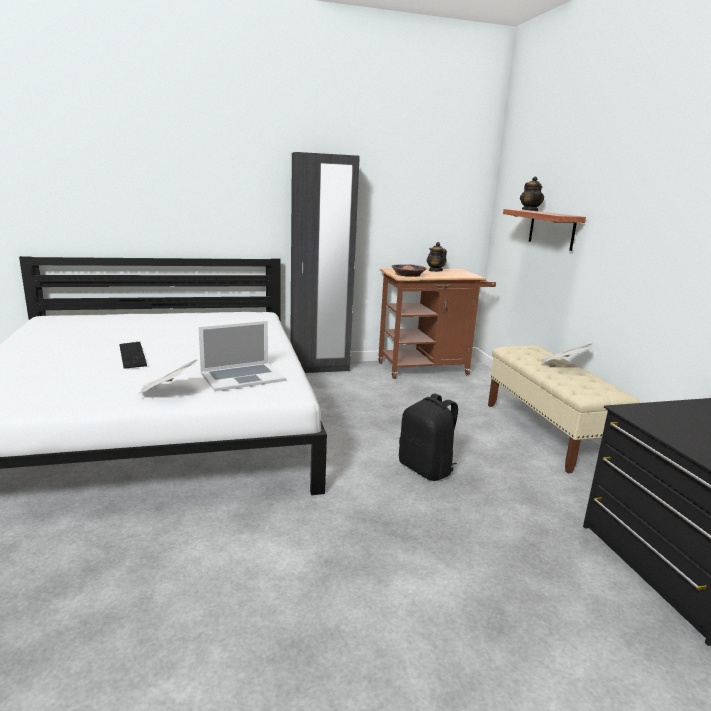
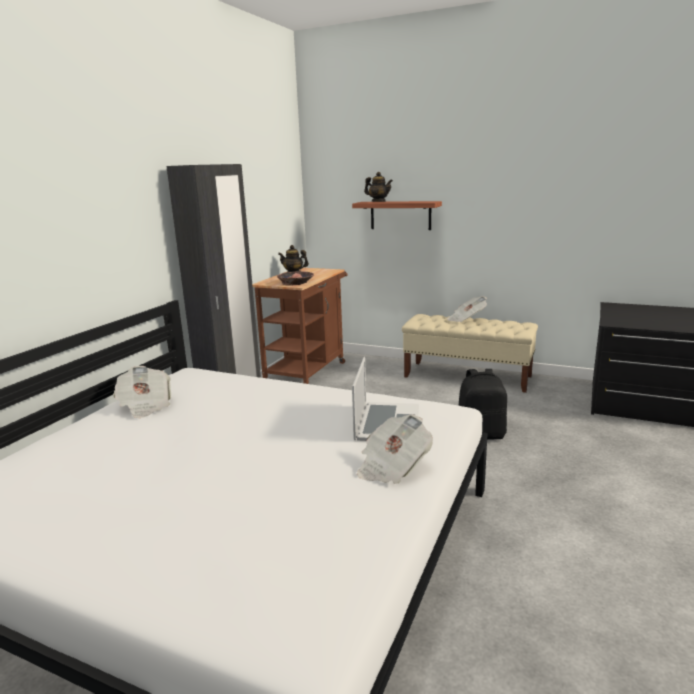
camera: 50 degrees left, 0 degrees up
(132, 355) = (236, 467): keyboard -> none
(197, 318) = (145, 405): none -> newspaper

